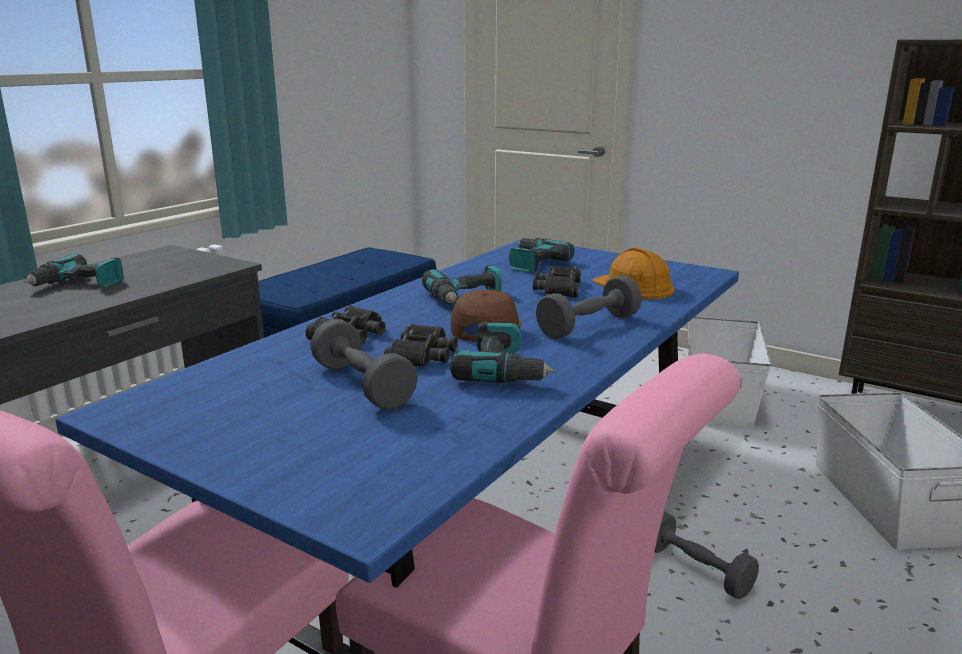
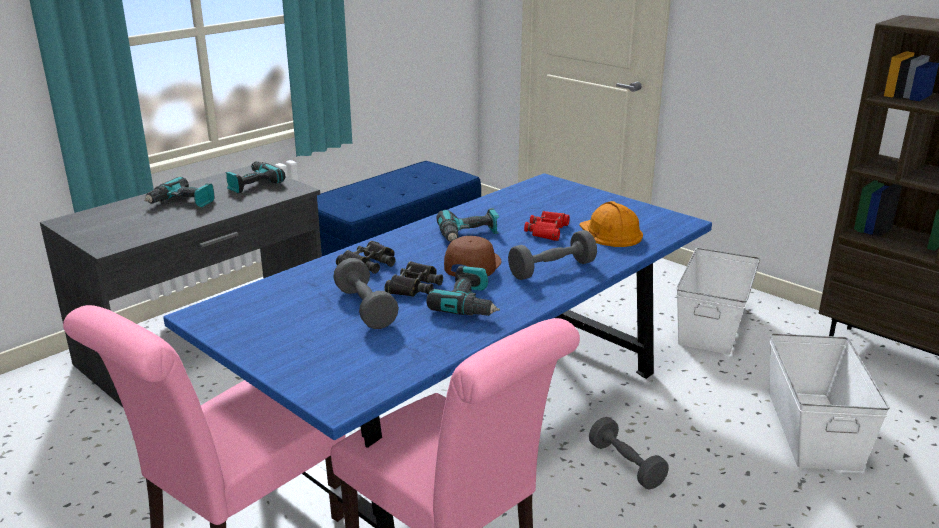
camera: 10 degrees right, 5 degrees up
(532, 263) = (538, 202): power drill -> power drill (252, 183)
(559, 288) = (547, 231): black binoculars -> red binoculars

